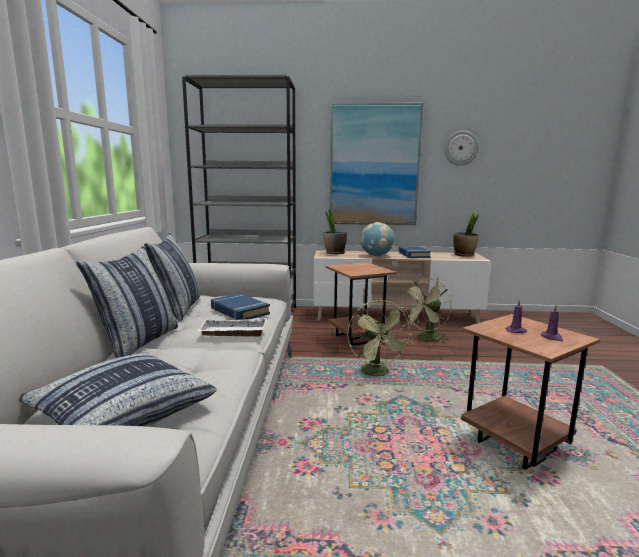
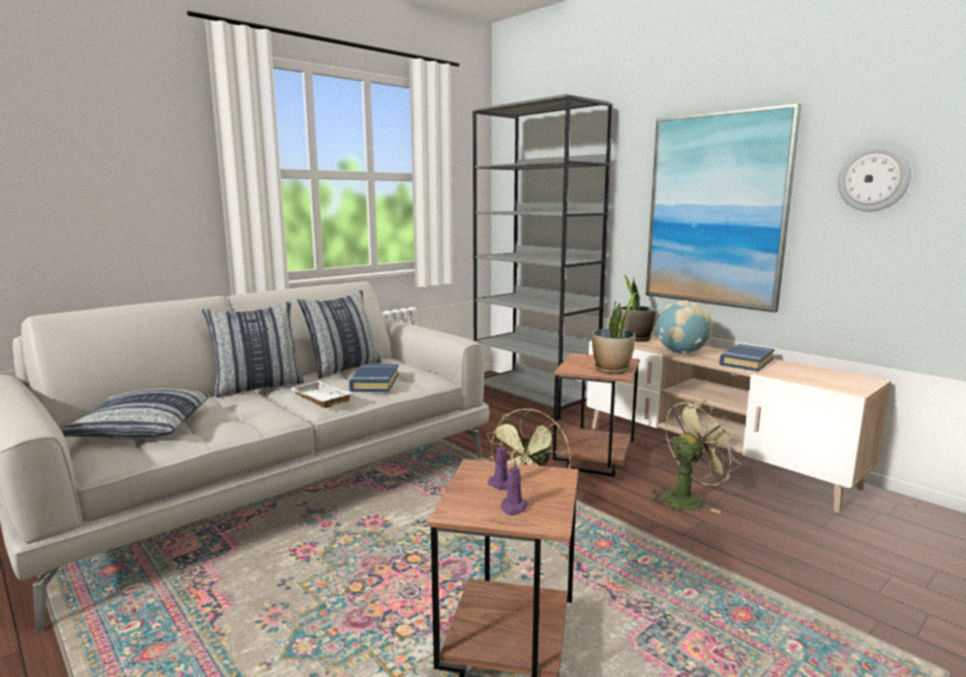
camera: 45 degrees right, 0 degrees up
(426, 339) = (688, 498): green fan -> green fan turned 150 degrees clockwise
(464, 255) = (846, 379): potted plant -> potted plant (612, 369)

